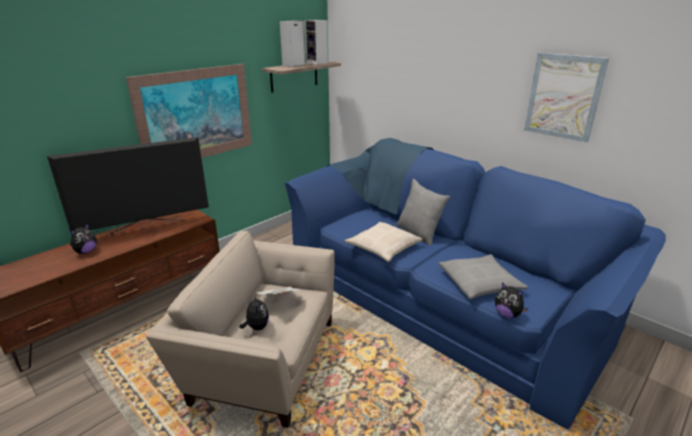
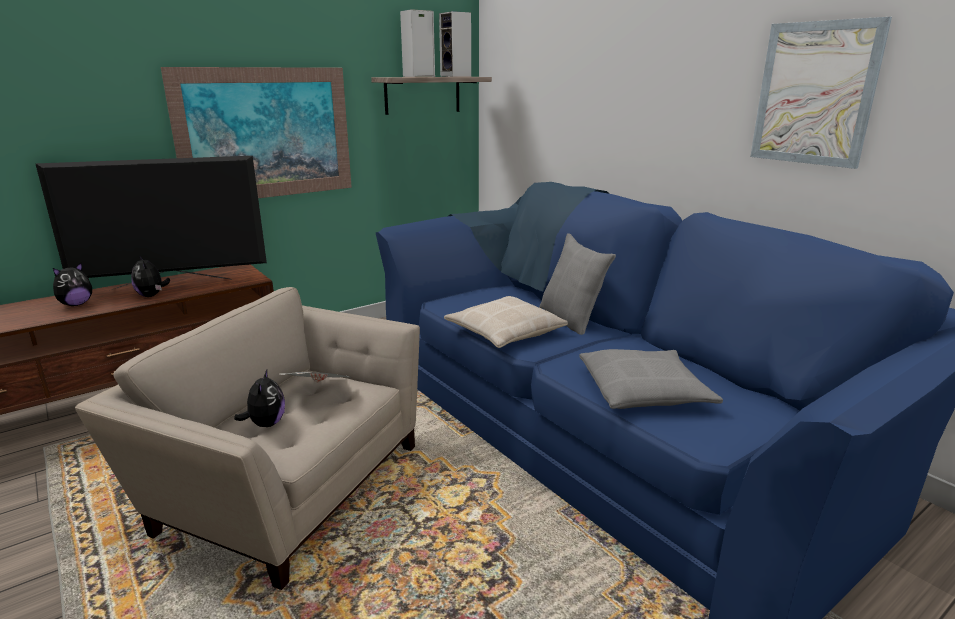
camera: 10 degrees right, 5 degrees down
(507, 314) = (674, 439): plush toy -> plush toy (152, 295)

